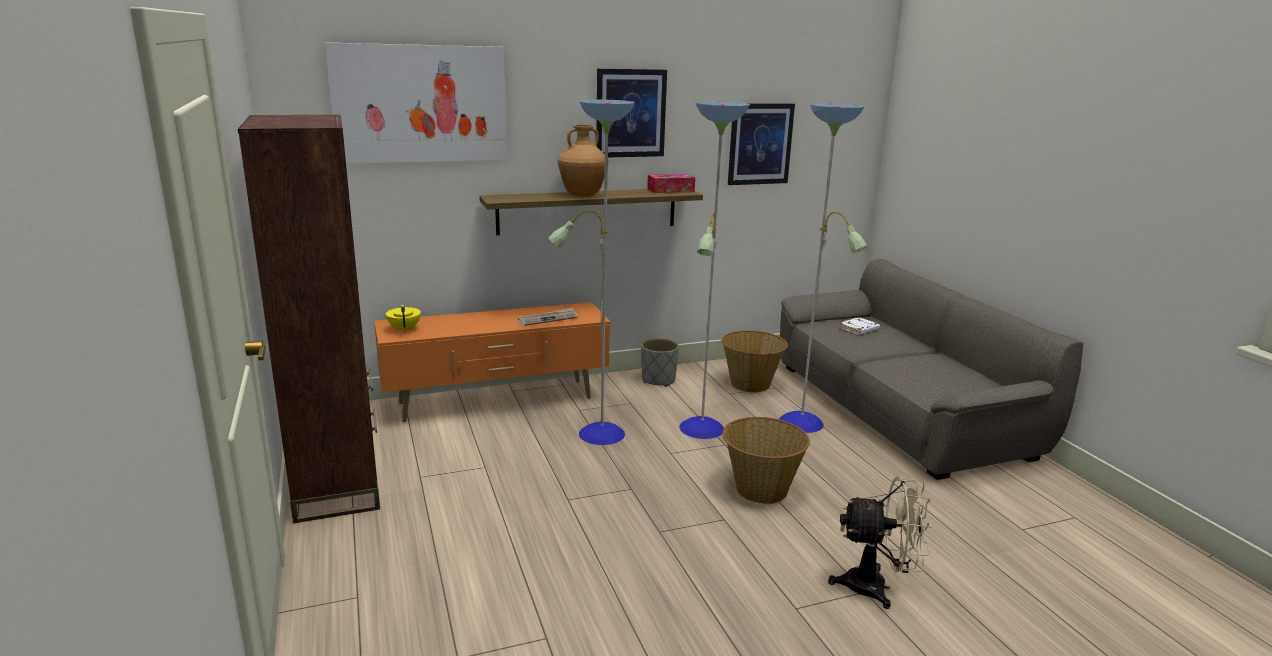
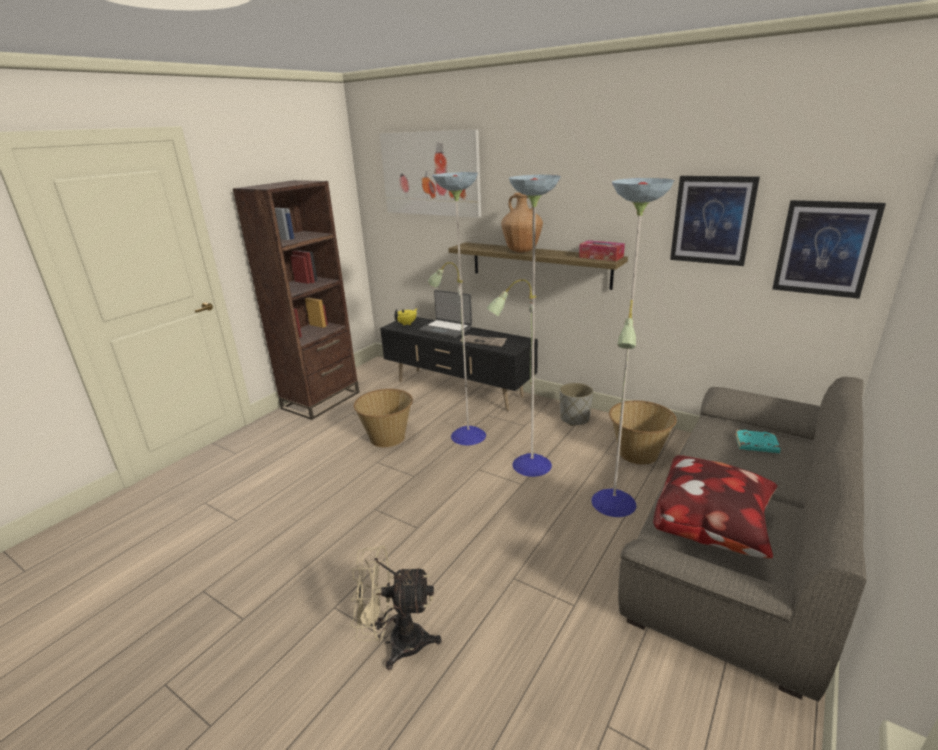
camera: 55 degrees right, 5 degrees up
(472, 320) = (446, 329): none -> laptop
(497, 401) = (458, 390): orange tv stand -> black tv stand
(630, 113) = (575, 184): picture -> picture (825, 248)
(760, 489) = (477, 526): basket -> basket (387, 437)
(859, 329) = (756, 445): white book -> turquoise book
(876, 587) = (397, 643): beige fan -> beige fan turned 120 degrees clockwise
(938, 381) = (712, 529): none -> pillow

